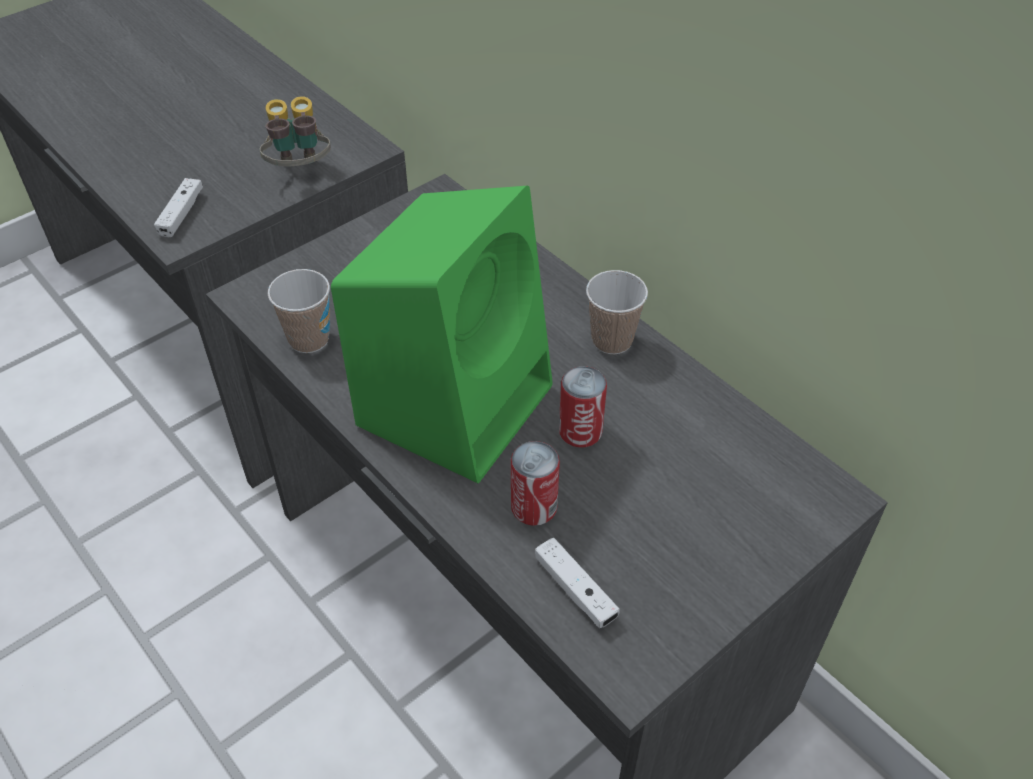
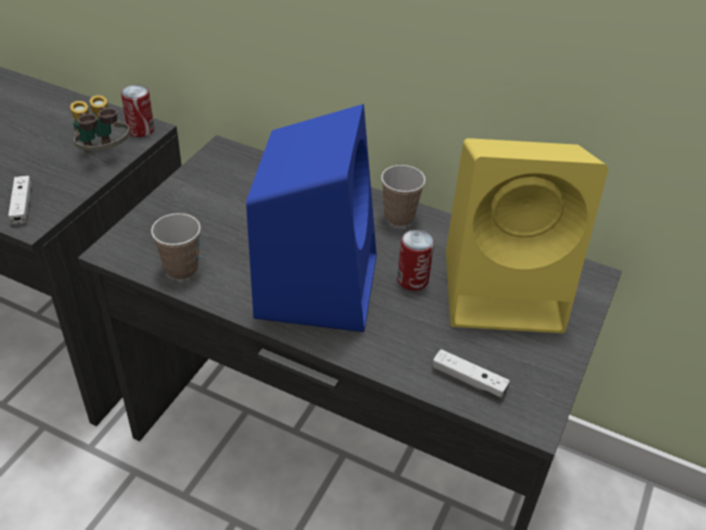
camera: 25 degrees left, 5 degrees down
(457, 401) = (316, 283): green speaker -> blue speaker
(534, 507) = (411, 336): can -> can (141, 130)
(699, 481) = (506, 290): none -> yellow speaker

